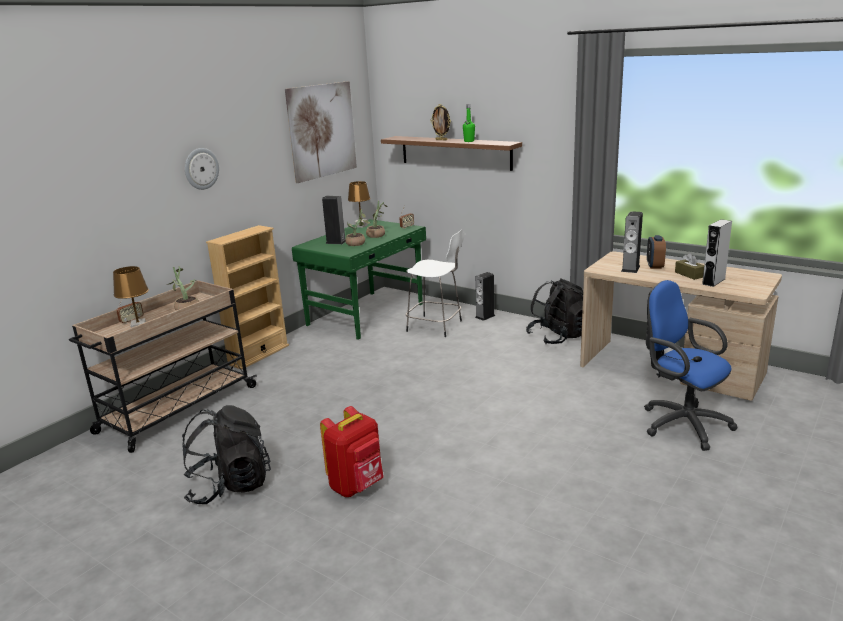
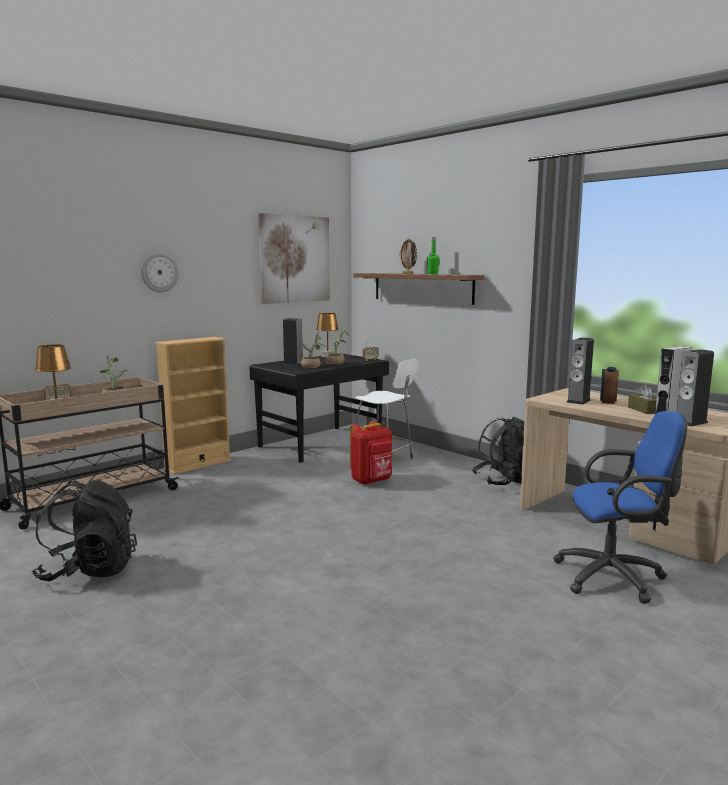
camera: 10 degrees right, 10 degrees down
(357, 486) = (215, 589): red backpack -> red backpack (372, 481)
(367, 314) = (322, 444): green desk -> black desk
(485, 316) = (438, 456): speaker -> speaker (690, 422)
(680, 423) = (615, 577): blue office chair -> blue office chair turned 120 degrees clockwise

